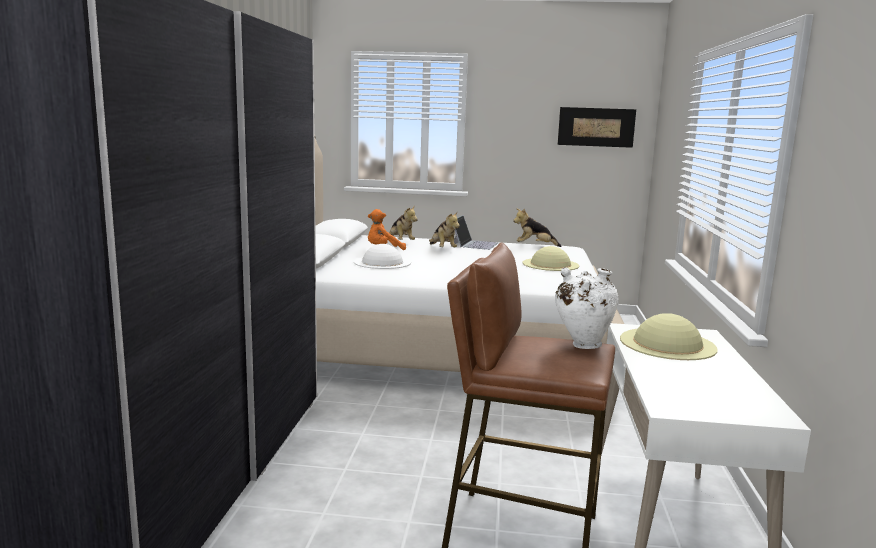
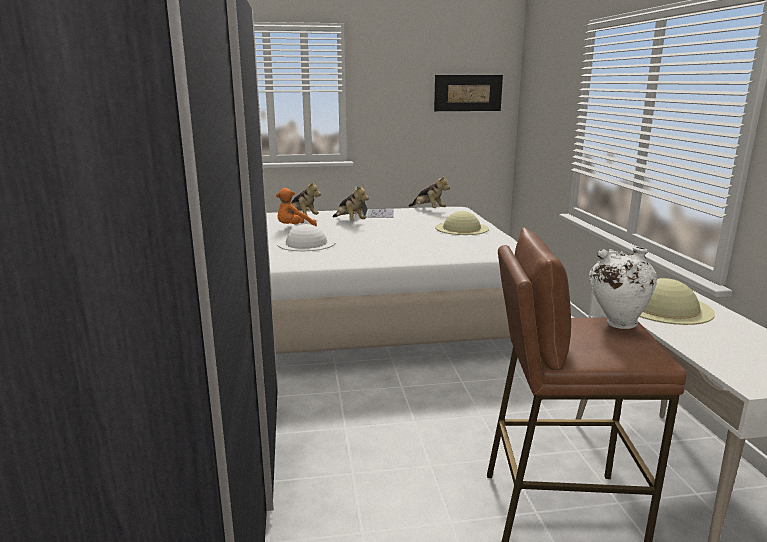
camera: 15 degrees left, 5 degrees up
(534, 246) = (428, 210): plush toy -> plush toy turned 120 degrees counterclockwise

